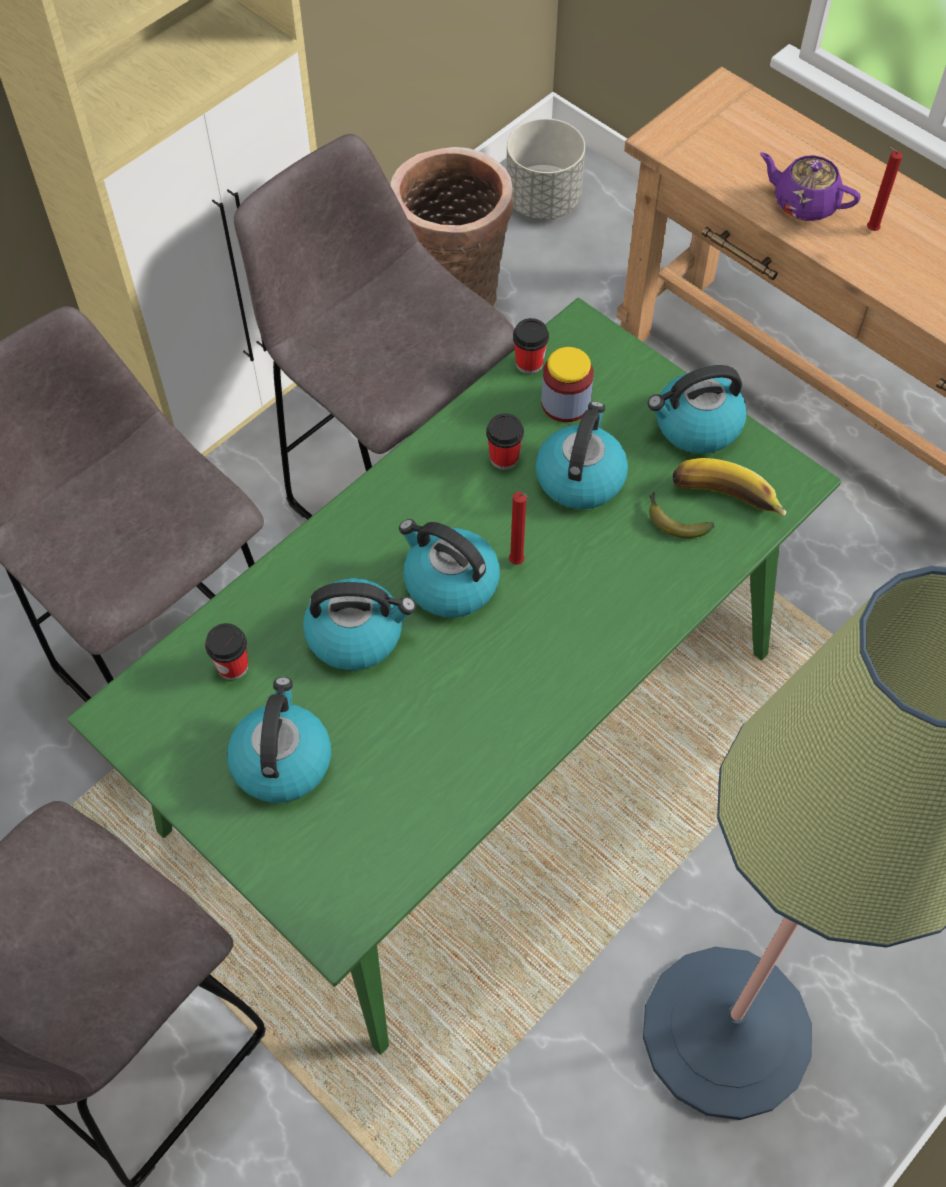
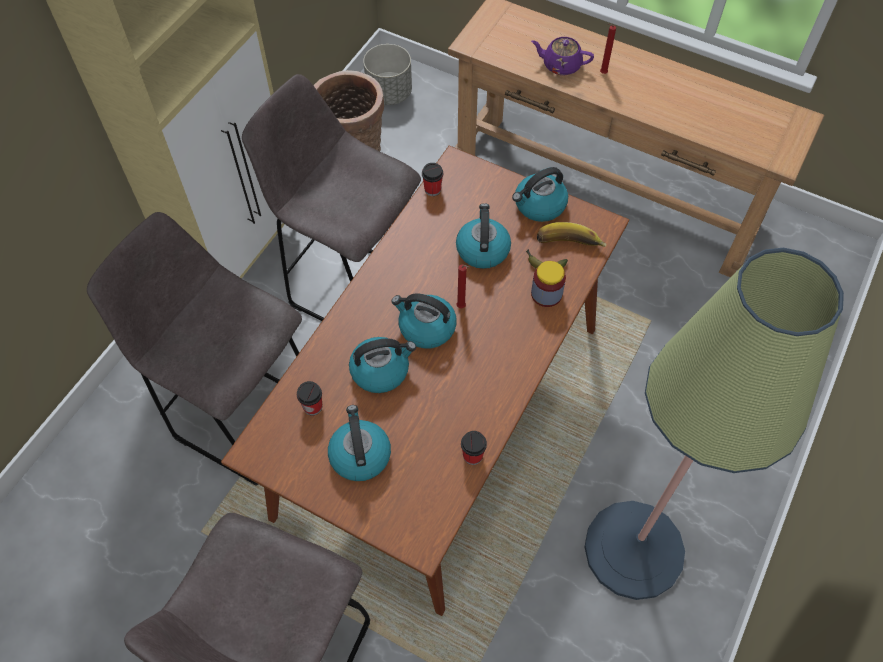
camera: 15 degrees left, 0 degrees up
(473, 737) = (441, 418): green dining table -> brown dining table
(504, 458) = (435, 248): cup -> cup (472, 455)
(565, 403) = (460, 208): jar -> jar (546, 294)

